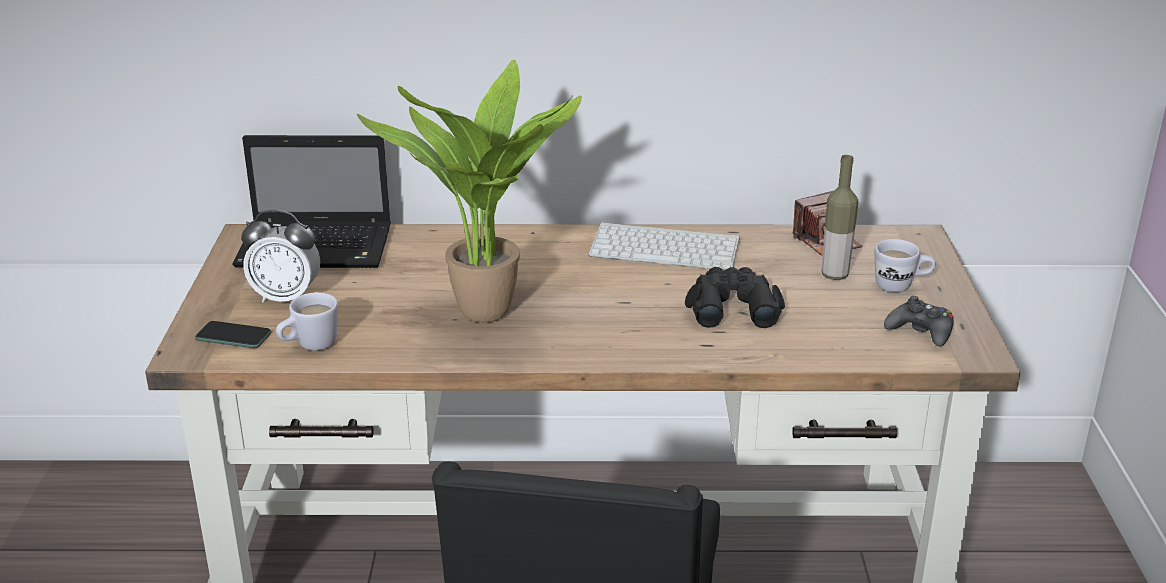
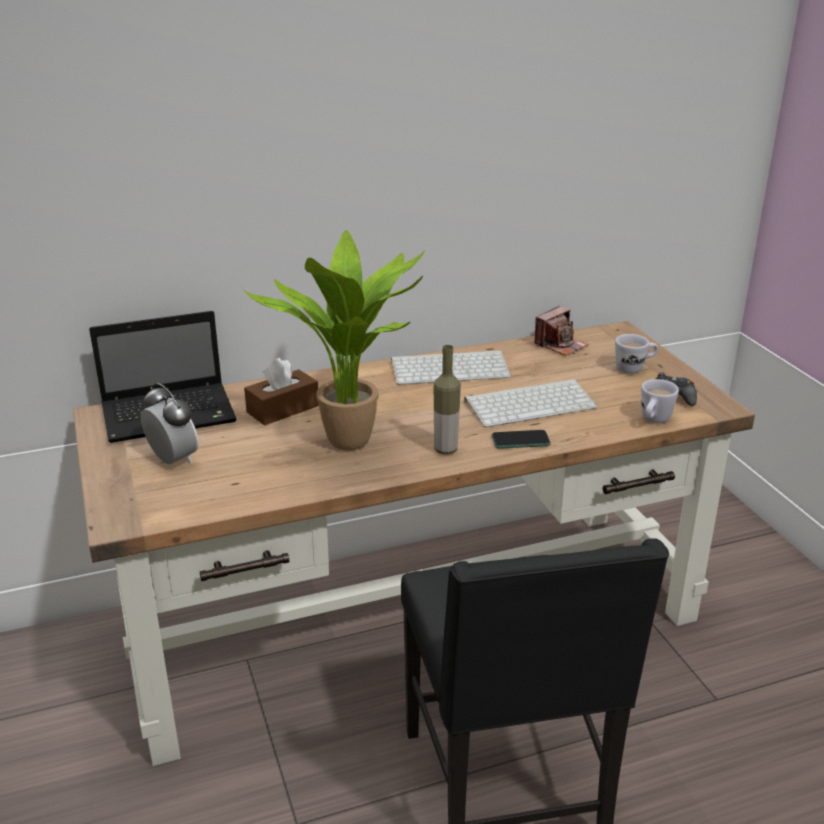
camera: 20 degrees left, 0 degrees up
(233, 336) = (150, 501): phone -> phone (520, 440)
(286, 297) = (173, 460): alarm clock -> alarm clock turned 120 degrees counterclockwise
(309, 346) = (223, 496): white mug -> white mug (653, 421)
(439, 262) = (283, 409): none -> brown tissue box
(732, 306) = (531, 403): black binoculars -> keyboard
(834, 275) = (584, 368): bottle -> bottle (445, 450)

